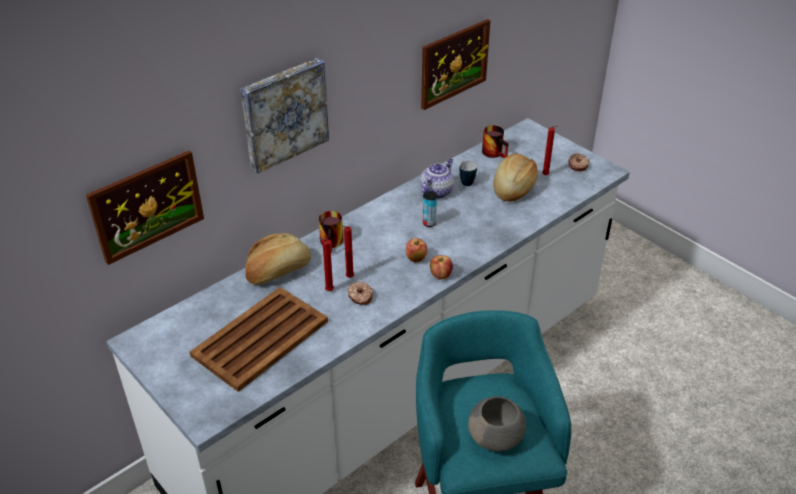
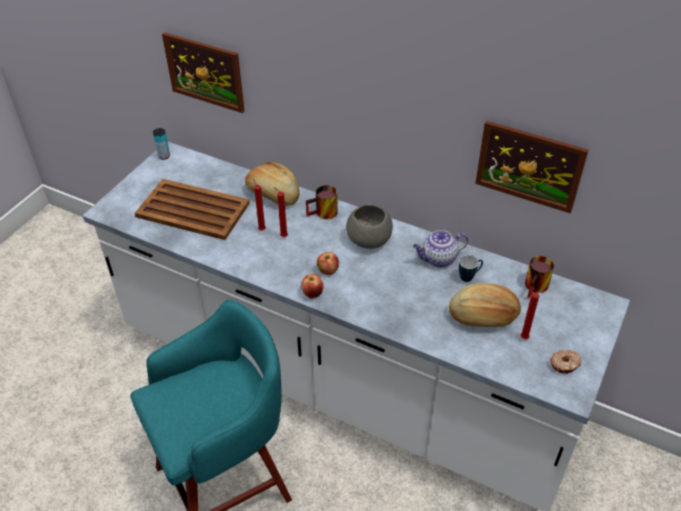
camera: 70 degrees right, 5 degrees up
(283, 113) = (321, 80): picture -> none
(360, 297) = (262, 250): donut -> none
(429, 223) = (385, 266): can -> can (164, 156)
(436, 191) = (438, 259): teapot -> teapot turned 150 degrees clockwise
(496, 437) = (185, 408): grey bowl -> grey bowl (369, 240)

